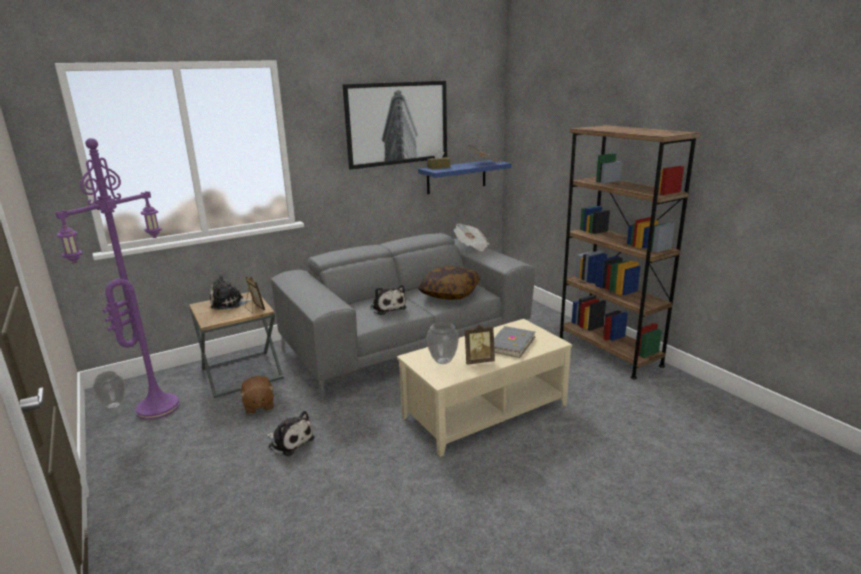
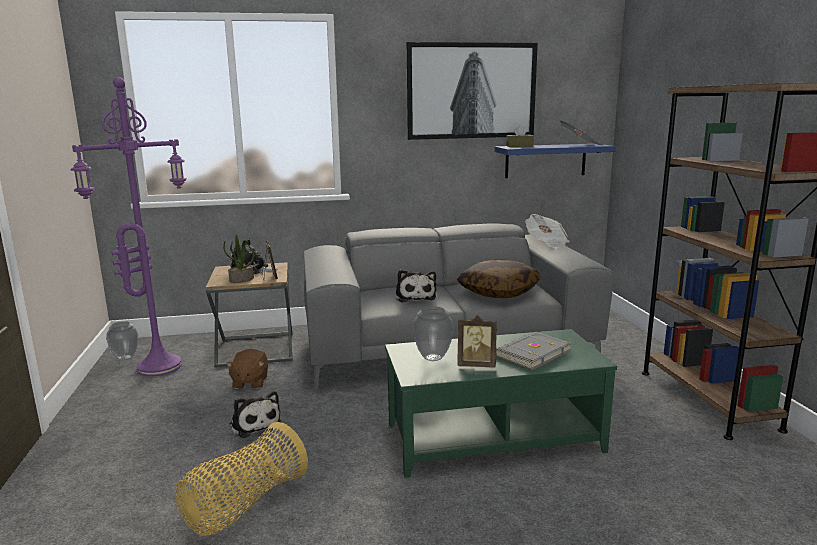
camera: 20 degrees right, 5 degrees down
(230, 315) = (241, 280): none -> potted plant
(330, 511) = (244, 506): none -> basket
(484, 410) = (492, 437): beige coffee table -> green coffee table

